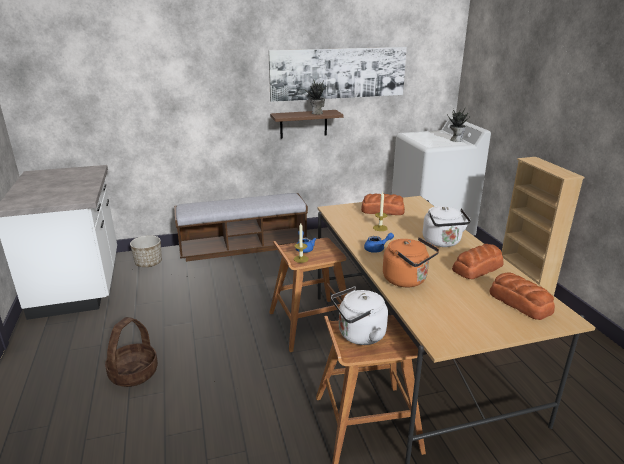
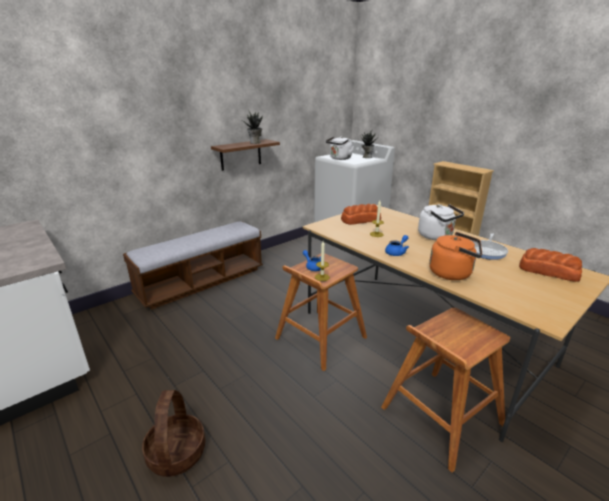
camera: 25 degrees left, 0 degrees up
(148, 263) = (108, 321): planter -> none
(338, 73) = (266, 104): picture -> none
(359, 335) = (449, 335): white kettle -> white kettle (339, 158)
(478, 268) = (486, 251): bread -> frying pan

